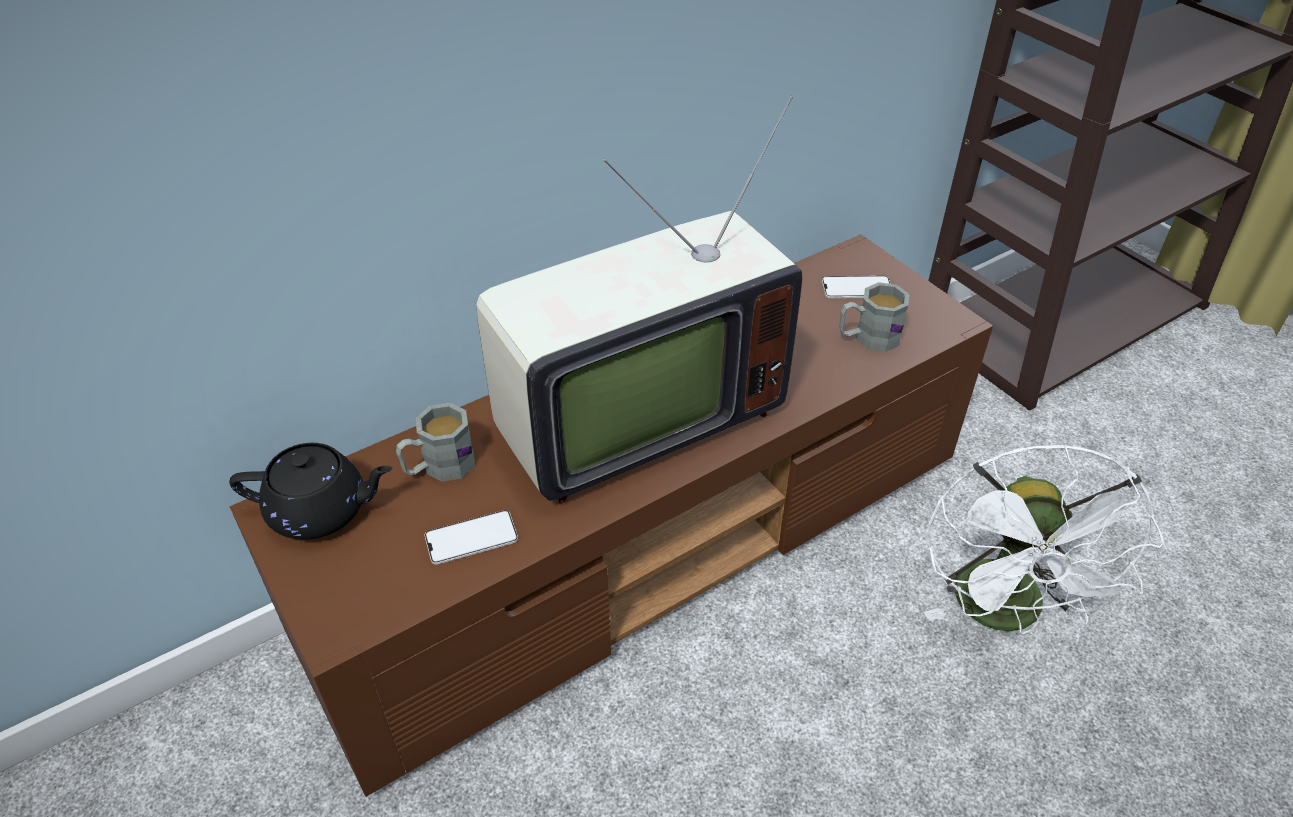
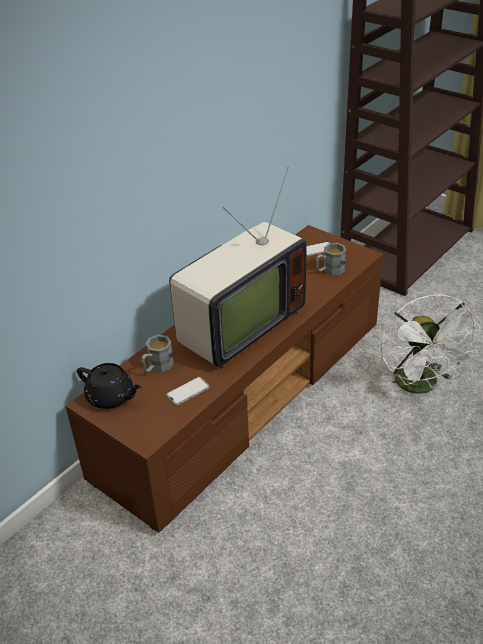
camera: 15 degrees left, 5 degrees down
(321, 511) = (111, 397): black teapot -> black teapot turned 45 degrees clockwise

